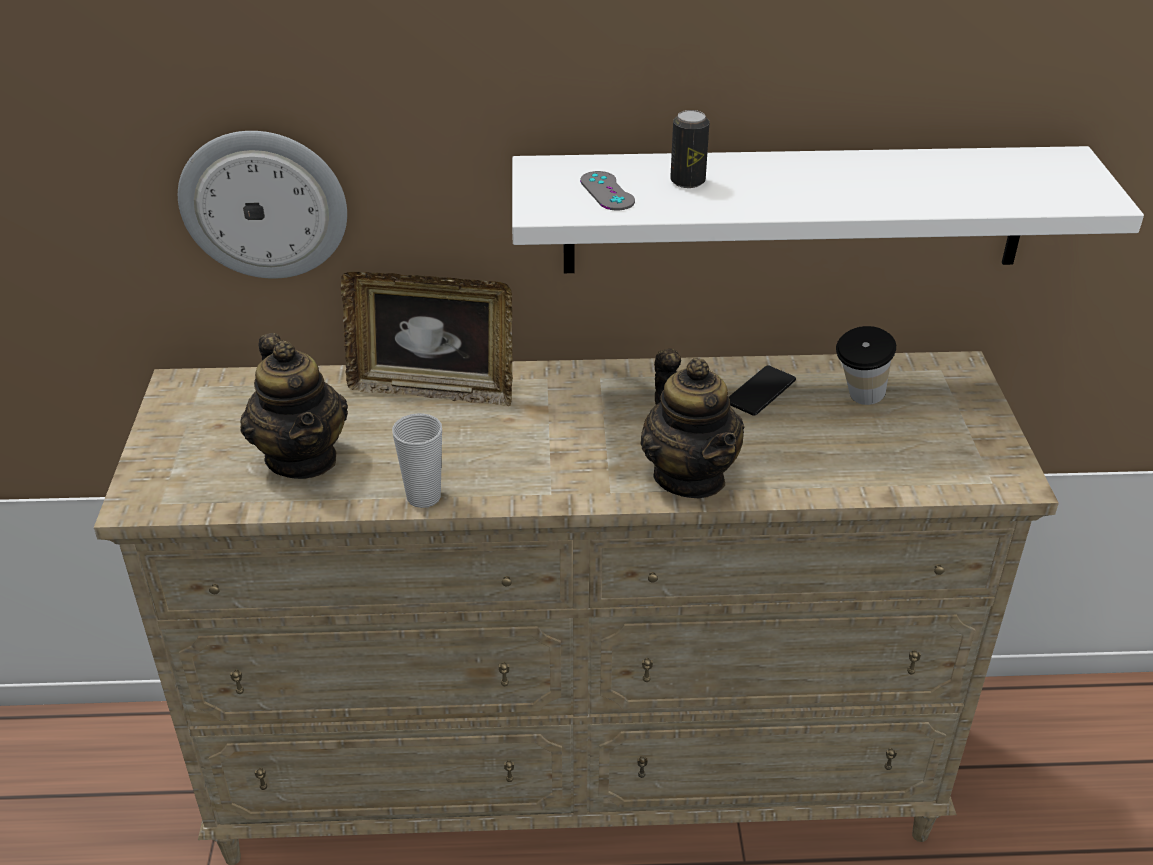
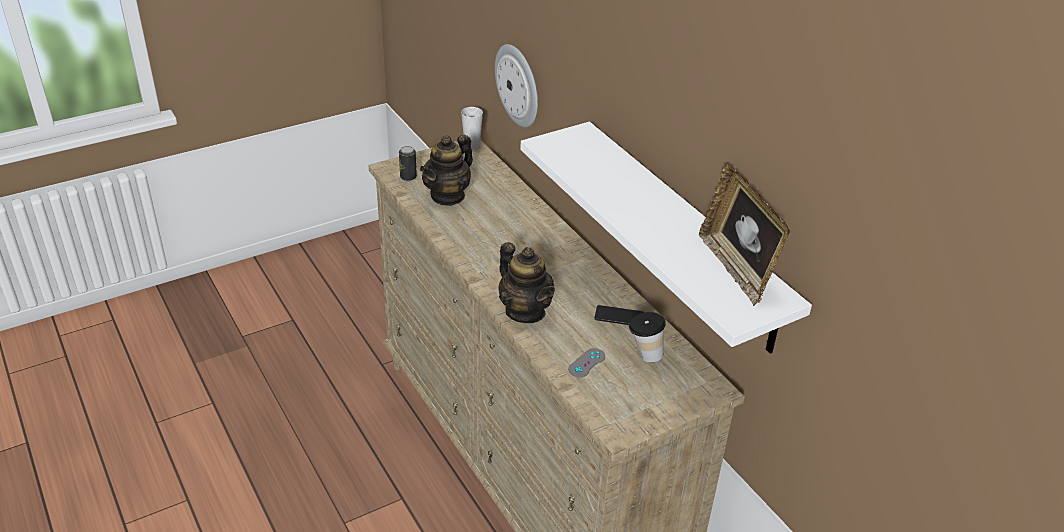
camera: 60 degrees right, 0 degrees up
(423, 497) = (447, 237): cup -> cup (472, 146)
(433, 389) = (527, 212): picture frame -> picture frame (736, 268)
(607, 191) = (578, 155): grey game controller -> grey game controller (586, 363)
(687, 181) = (612, 175): can -> can (408, 177)
(690, 476) = (525, 311): teapot -> teapot turned 75 degrees counterclockwise

